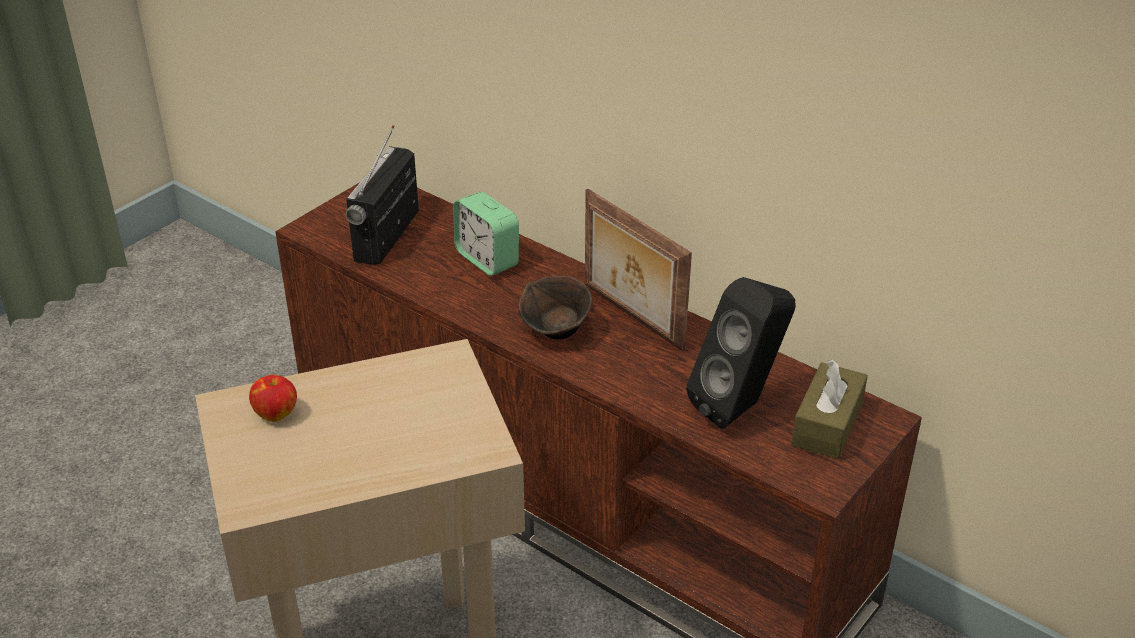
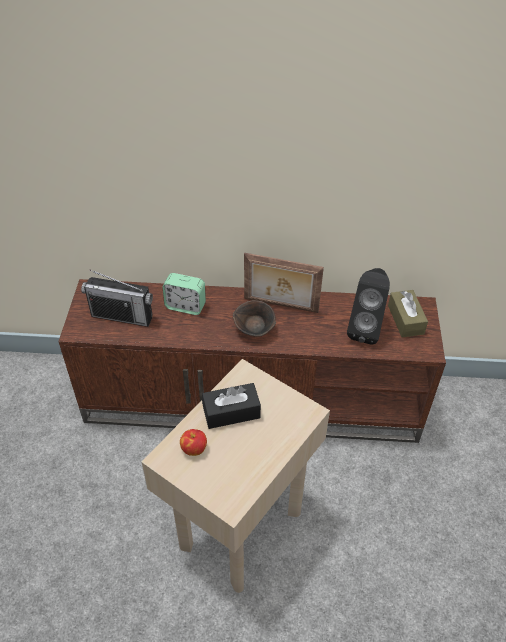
camera: 35 degrees left, 10 degrees up
(375, 395) = (231, 412): none -> black tissue box
(387, 236) = (122, 316): radio -> radio turned 60 degrees counterclockwise

